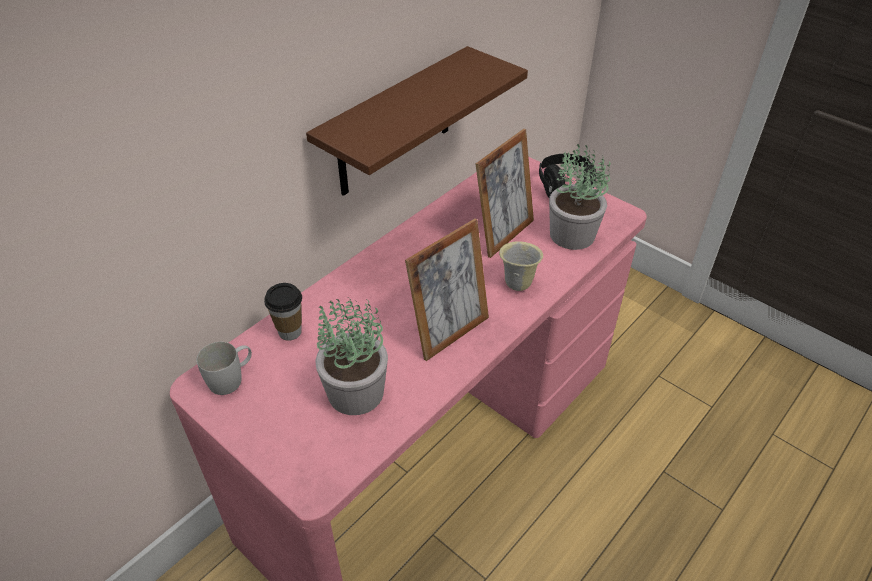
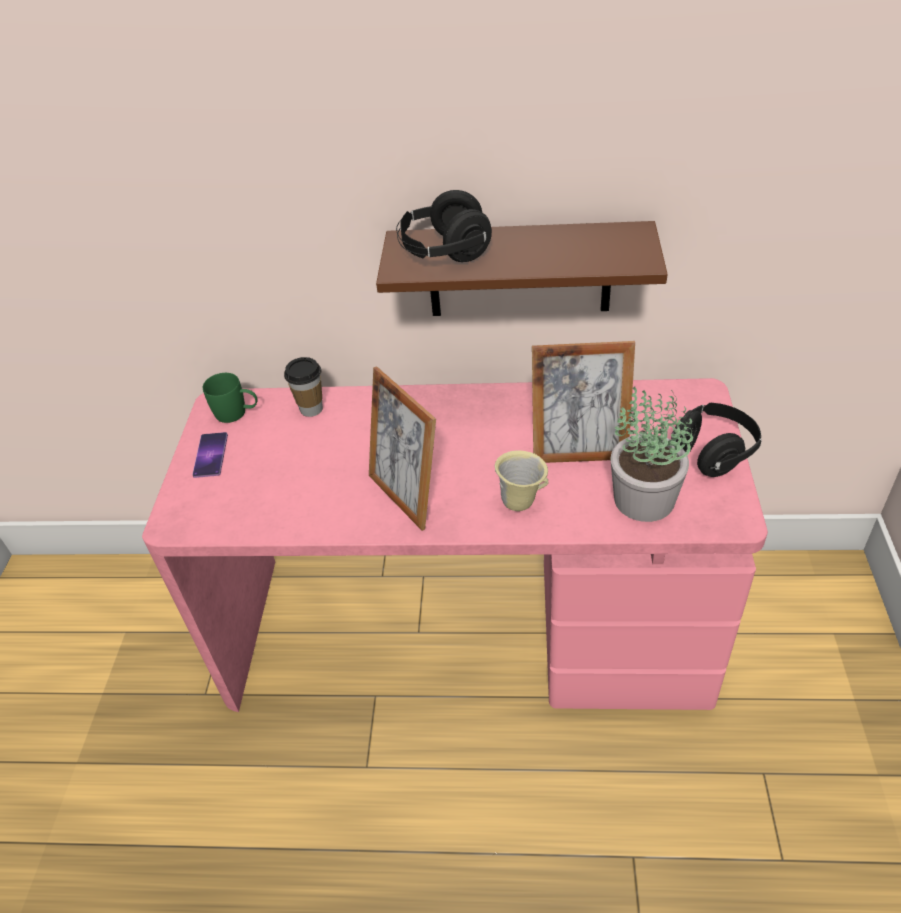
camera: 55 degrees right, 0 degrees up
(231, 378) = (237, 413): white mug -> green mug
(261, 421) = (210, 455): none -> phone
(356, 393) = (282, 485): potted plant -> none
(378, 124) = (444, 252): none -> black headphones
(449, 332) = (406, 495): picture frame -> picture frame turned 45 degrees clockwise

